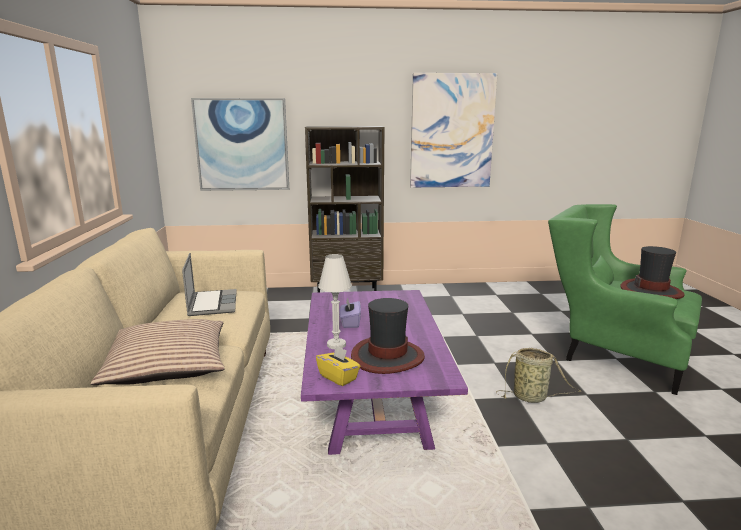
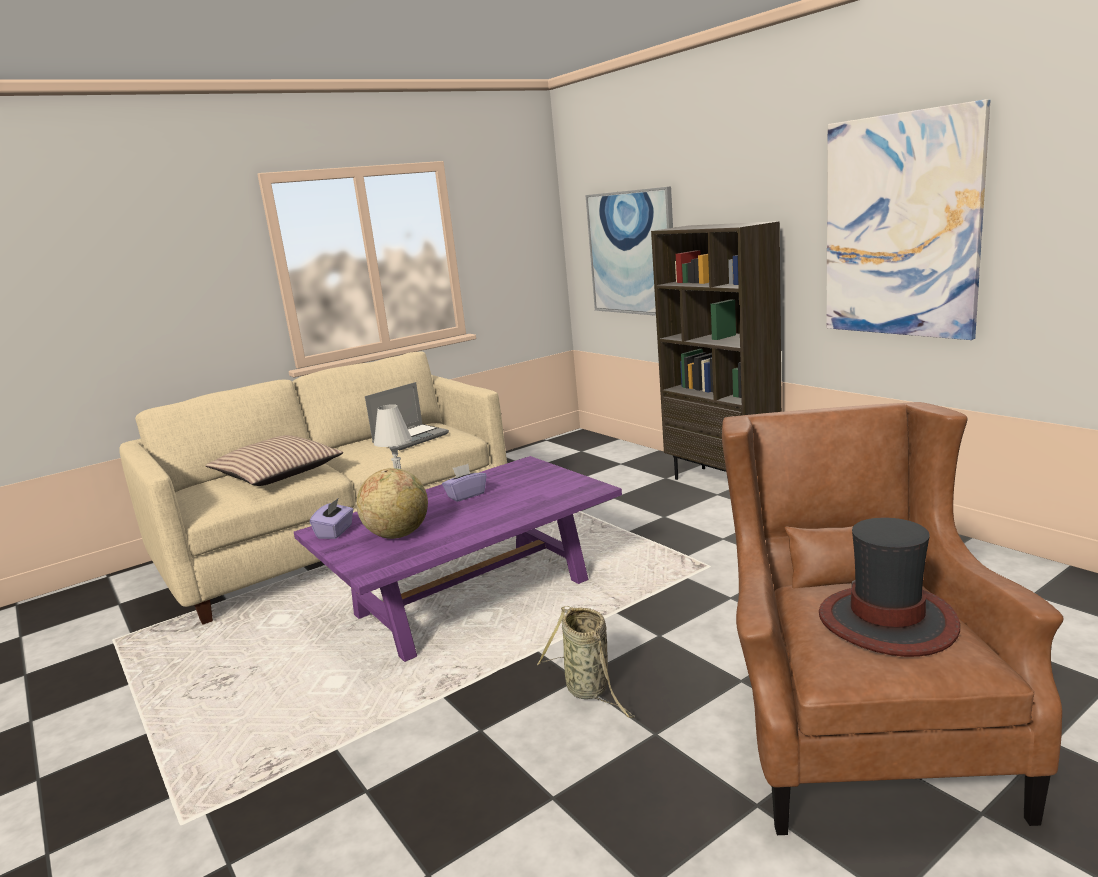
camera: 60 degrees right, 0 degrees up
(338, 377) = (335, 532): yellow tissue box -> purple tissue box
(387, 357) = (398, 534): hat -> globe
(613, 354) = (858, 731): green armchair -> brown armchair

